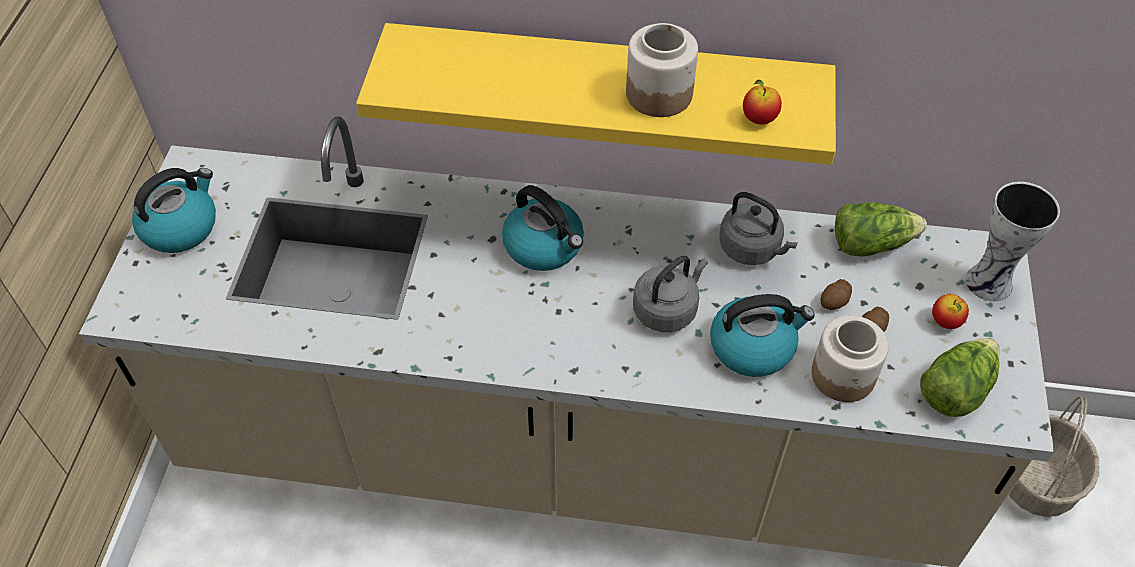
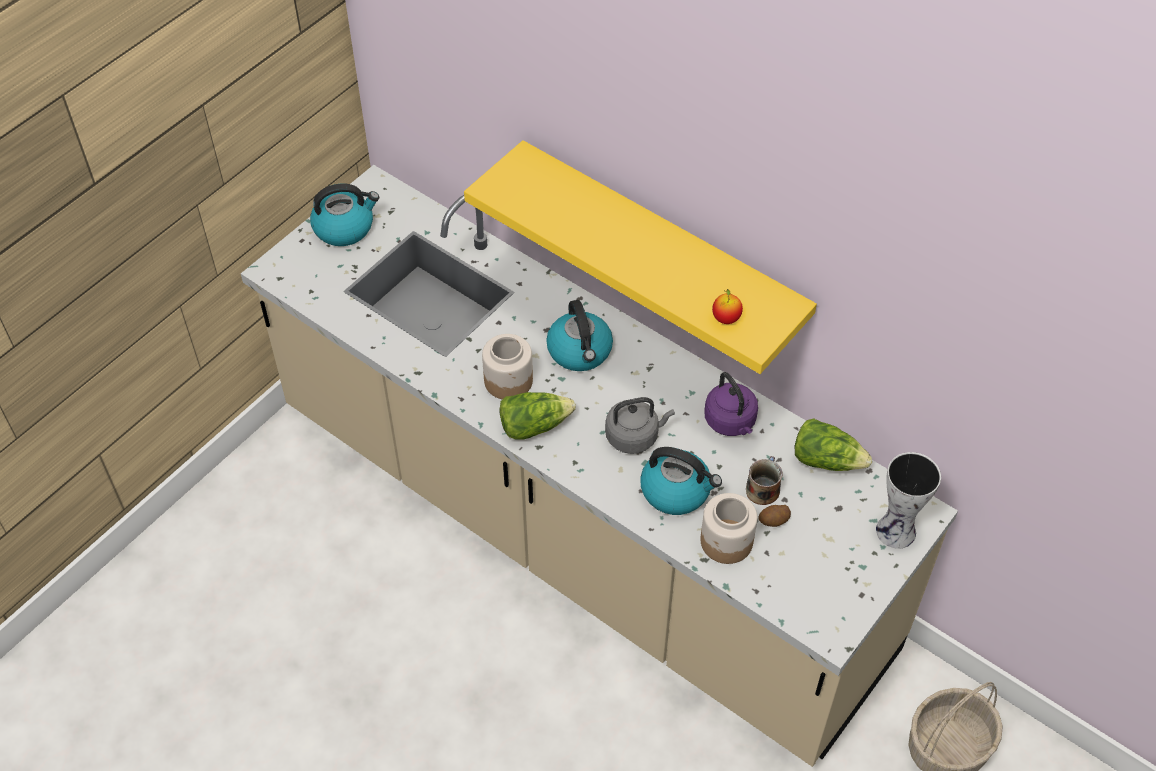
camera: 30 degrees right, 0 degrees up
(659, 93) = (670, 270): jar -> jar (509, 380)
(752, 249) = (731, 422): grey kettle -> purple kettle
(834, 302) = (762, 488): potato -> mug
(945, 322) = (836, 542): apple -> none
(955, 389) = (802, 591): lettuce -> lettuce (534, 425)

